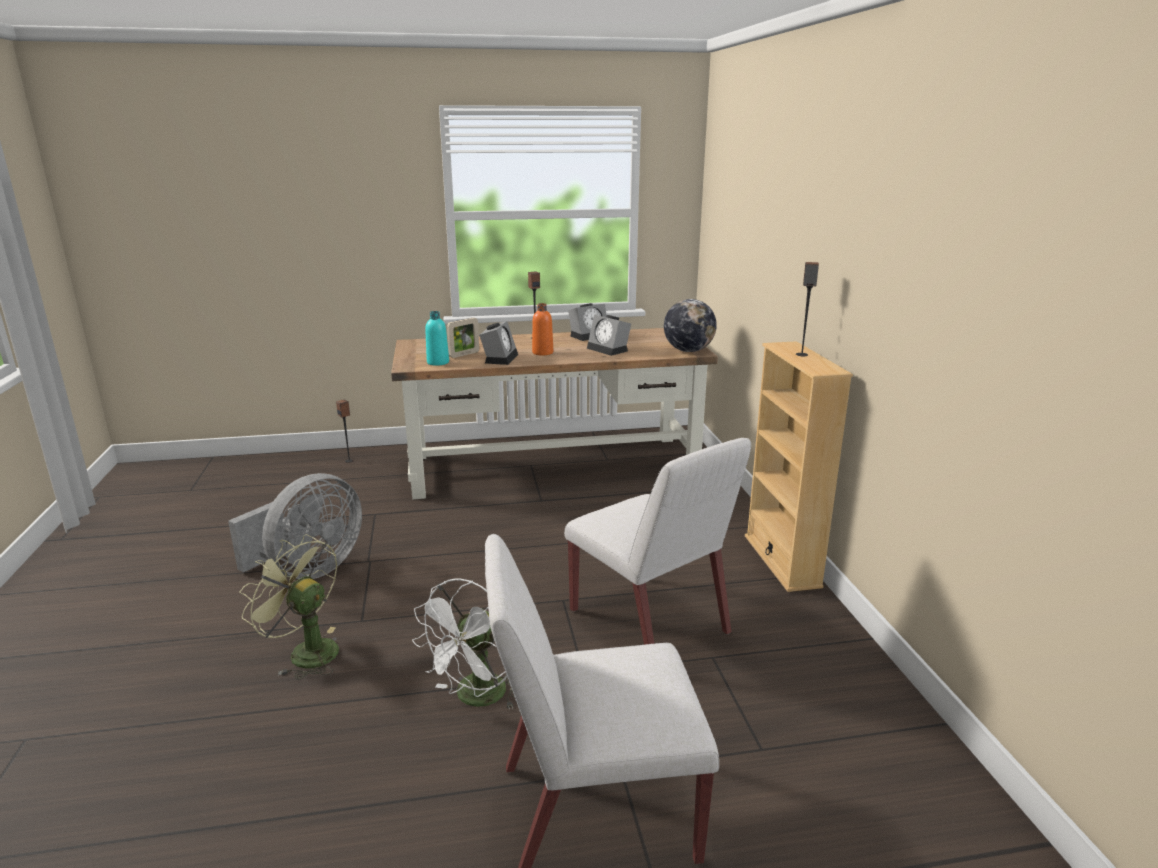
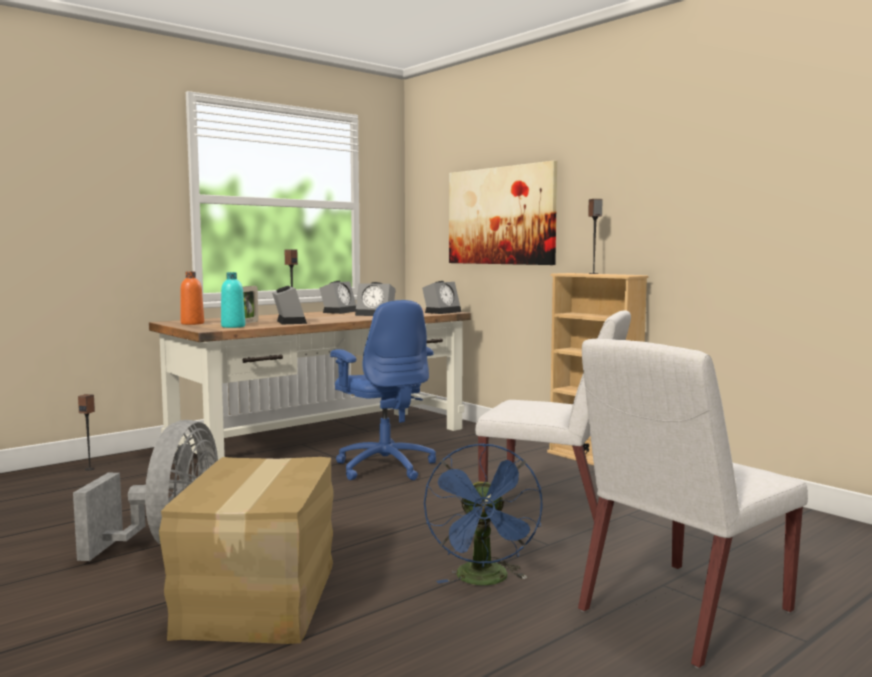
camera: 30 degrees left, 15 degrees down
(305, 651) = (261, 597): green fan -> cardboard box
(475, 698) = (485, 581): white fan -> blue fan
(542, 352) = (321, 318): orange bottle -> orange bottle (192, 323)
(565, 516) = (385, 466): none -> blue office chair
(688, 351) = (442, 312): globe -> alarm clock
(759, 248) = (500, 216): none -> picture

